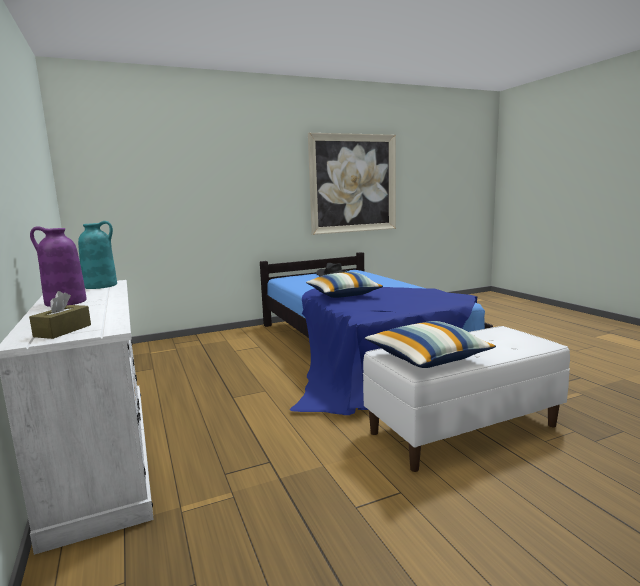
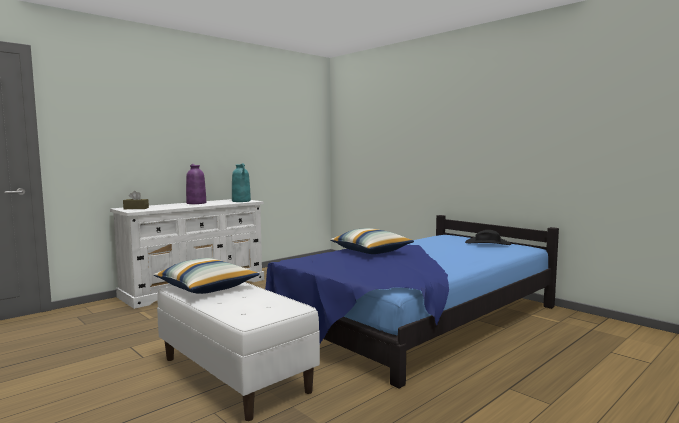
camera: 70 degrees right, 5 degrees down
(353, 183) = (558, 137): picture -> none

